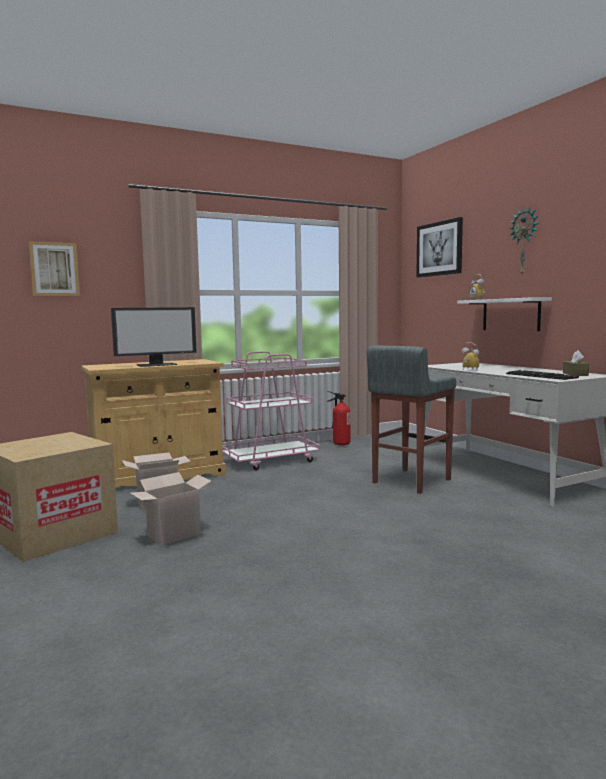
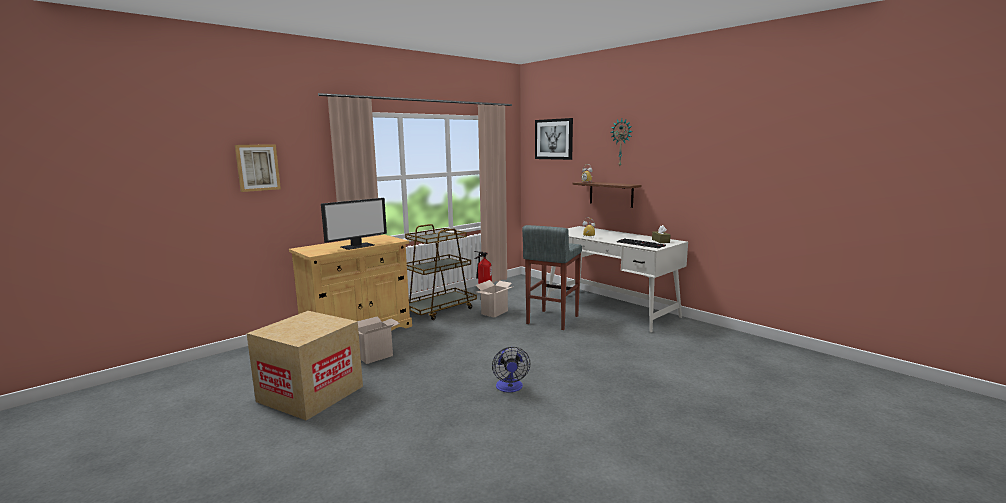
camera: 15 degrees left, 5 degrees up
(173, 536) = (408, 384): cardboard box -> cardboard box (494, 313)
(271, 460) = (439, 310): pink cart -> brown cart
(301, 555) = (510, 388): none -> fan
(511, 314) = (611, 194): white shelf -> brown shelf

